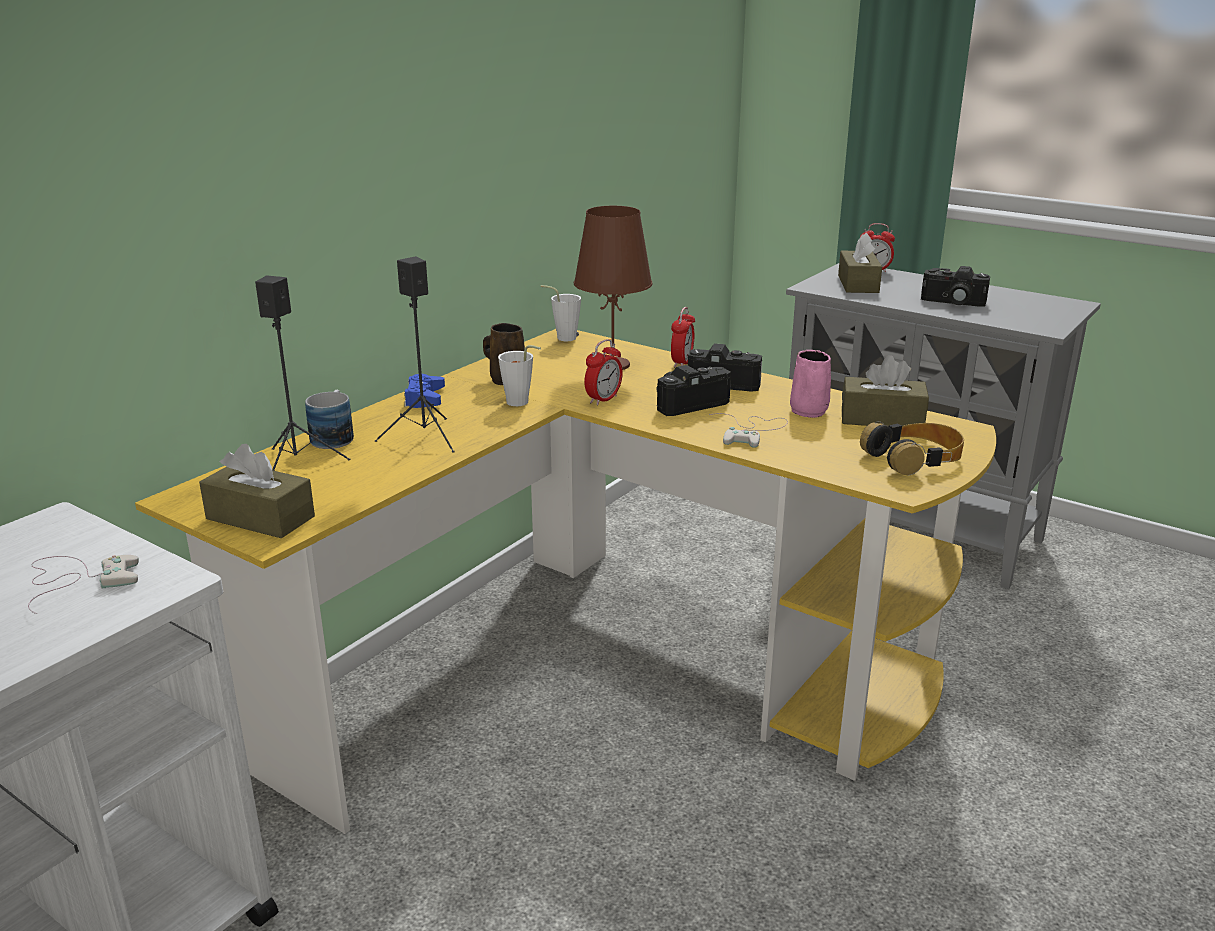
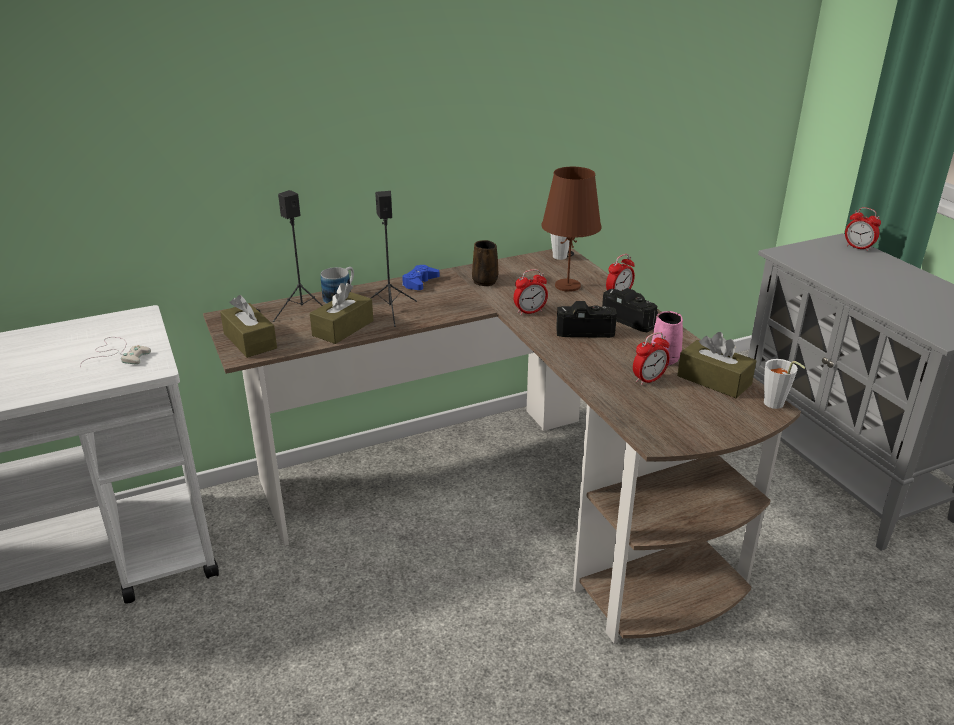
camera: 30 degrees right, 5 degrees up
(521, 403) = (473, 301): white cup -> white cup (776, 405)
(599, 668) = (508, 500): yellow desk -> brown desk
(751, 431) = (602, 364): white game controller -> none
(819, 434) = (648, 380): none -> alarm clock
(858, 284) = (826, 258): brown tissue box -> brown tissue box (343, 328)
(914, 458) = (697, 419): headphones -> none
(952, 303) = (888, 293): camera -> none

